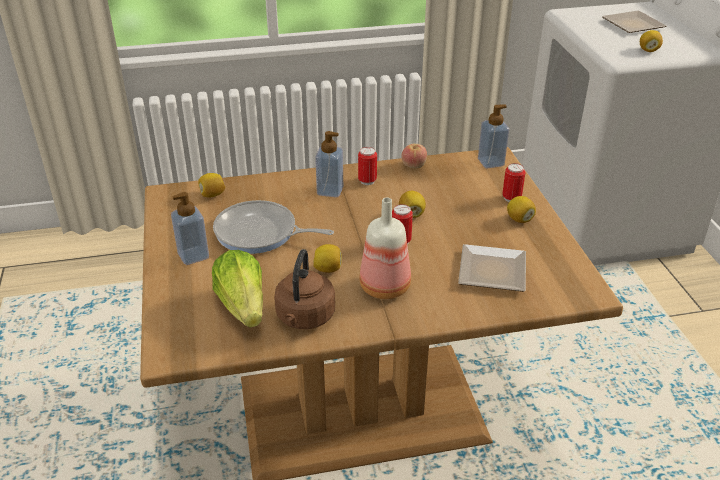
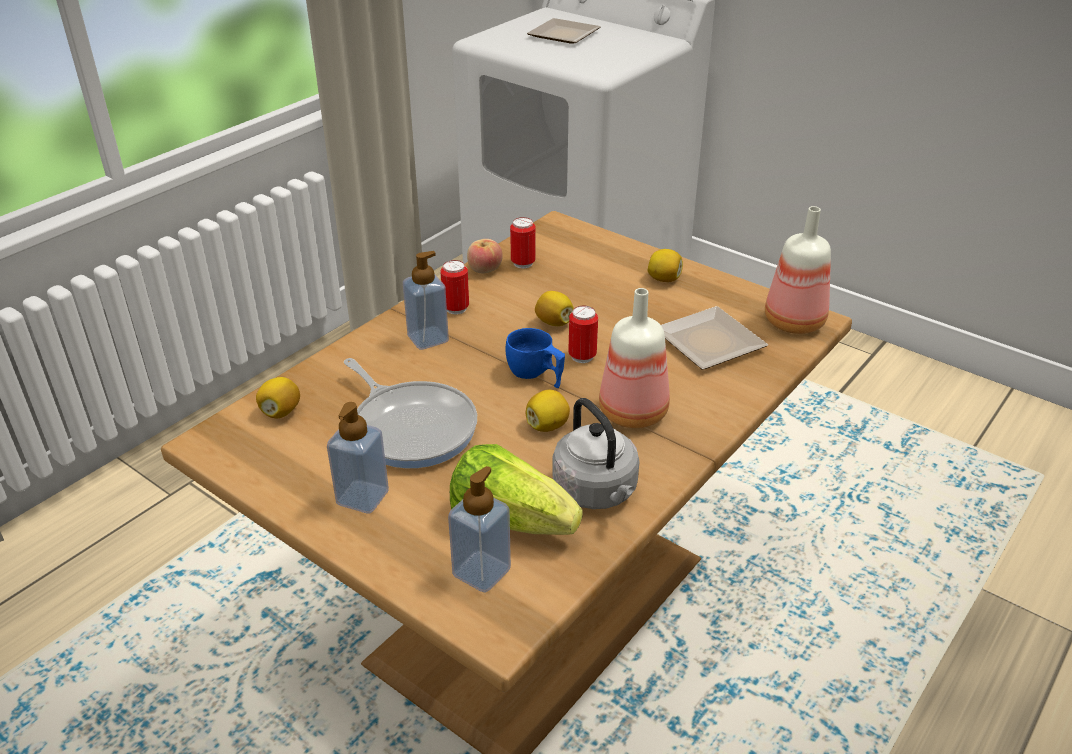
camera: 40 degrees left, 0 degrees up
(260, 233) = (412, 427): frying pan -> frying pan turned 105 degrees counterclockwise
(304, 318) = (597, 492): brown kettle -> grey kettle
(359, 239) = (536, 375): none -> blue cup
(490, 162) = (560, 233): soap dispenser -> soap dispenser (481, 572)
(511, 198) = (628, 261): can -> can (523, 263)
(573, 288) = (795, 322): none -> bottle
(648, 50) = (614, 56): lemon -> none

